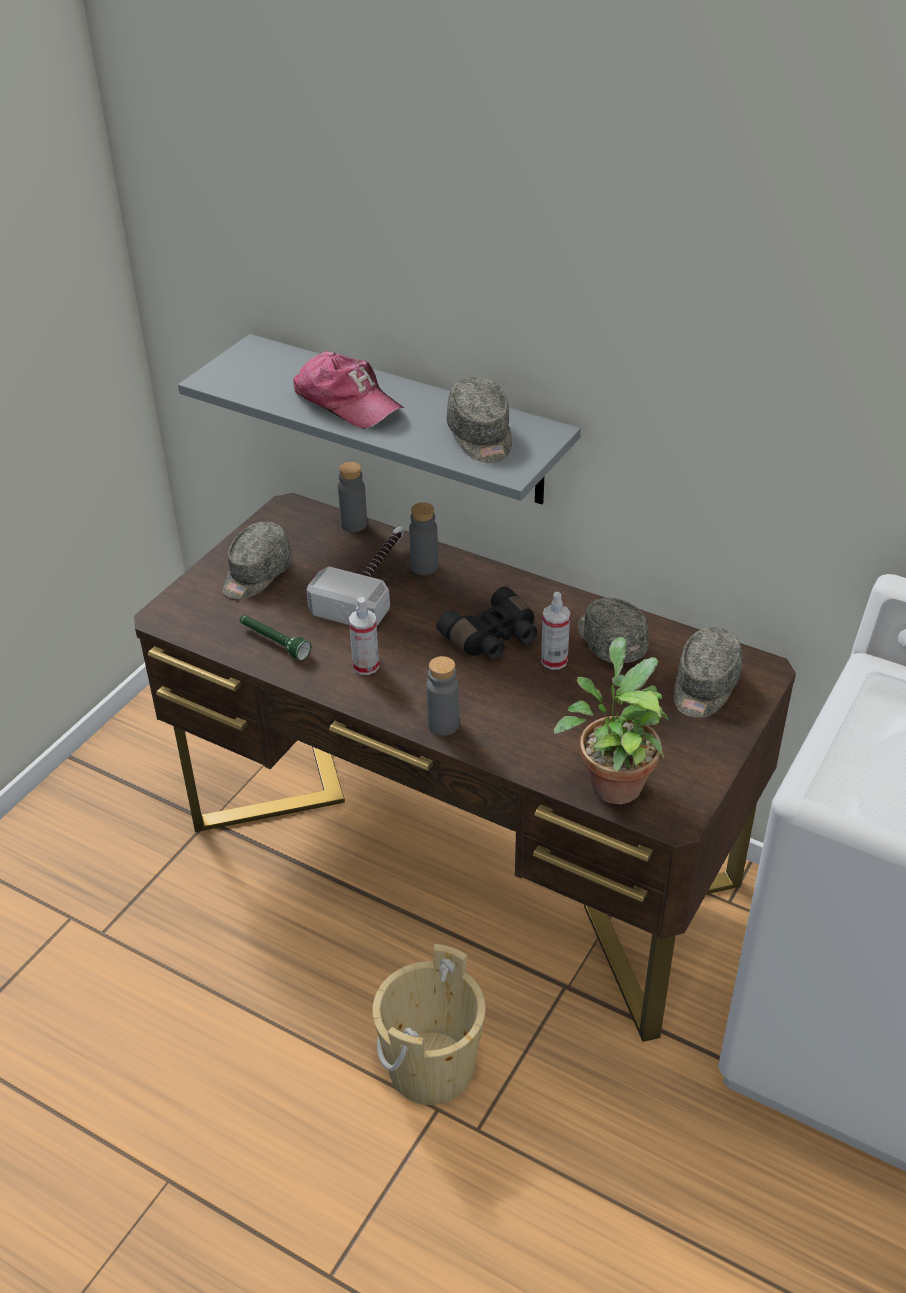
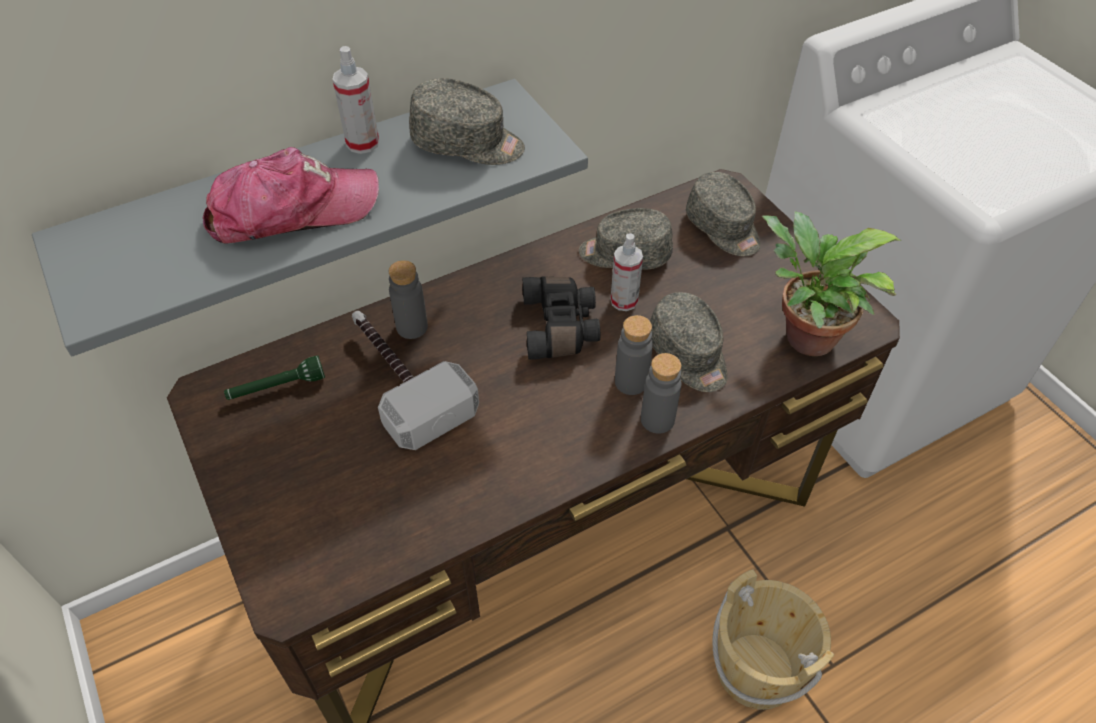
camera: 60 degrees left, 10 degrees up
(256, 575) = (294, 473): grey cap -> grey cap (688, 355)
(273, 642) = (426, 506): green flashlight -> green flashlight (276, 388)
(354, 524) = (290, 350): grey bottle -> grey bottle (631, 382)
(366, 666) = (527, 442): spray bottle -> spray bottle (362, 143)

